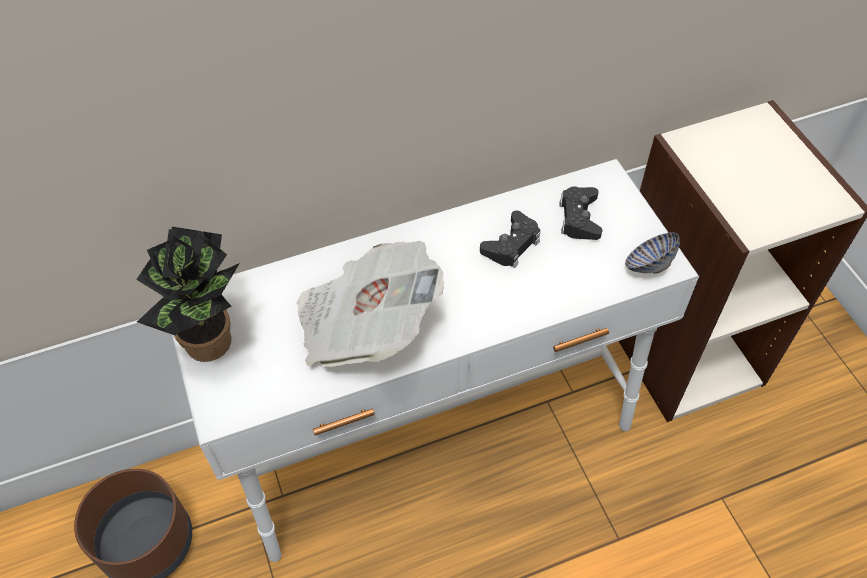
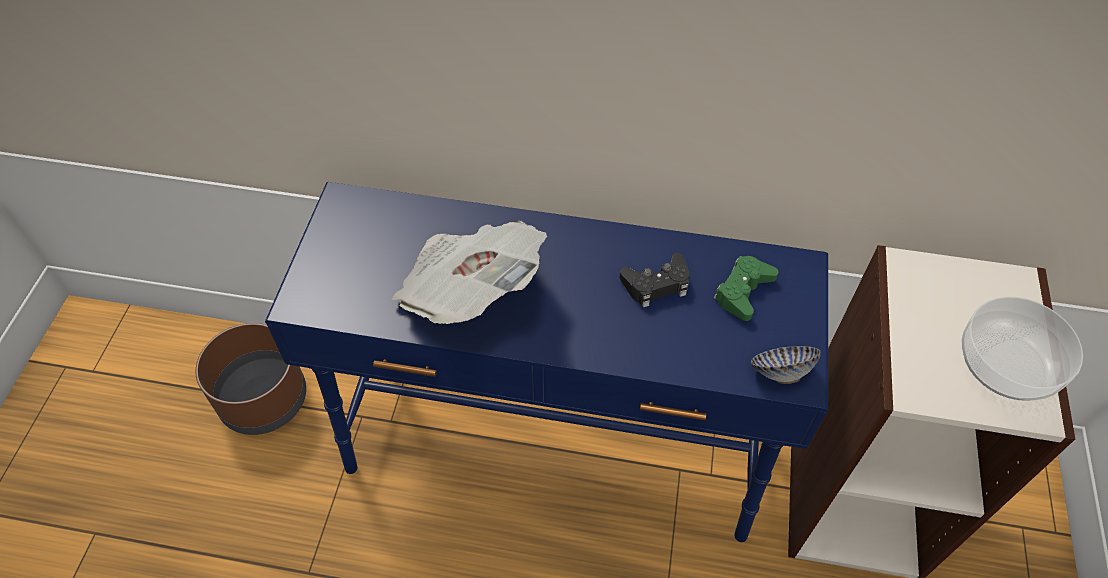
camera: 30 degrees right, 0 degrees up
(213, 346) = (334, 244): potted plant -> none
(436, 439) = (553, 447): white console table -> blue console table
(579, 218) = (743, 291): black game controller -> green game controller
(795, 179) = (1006, 363): none -> bowl

